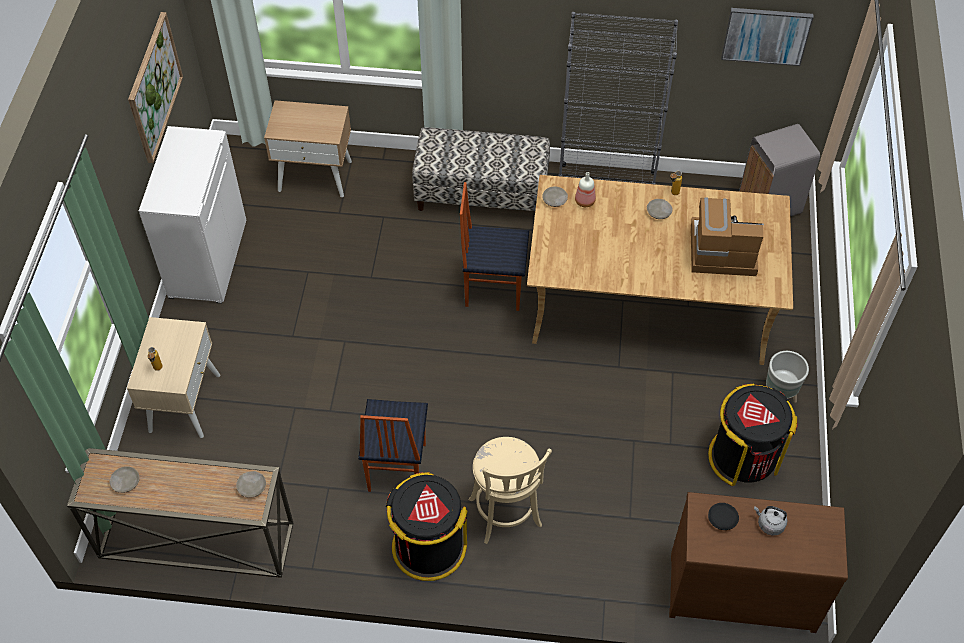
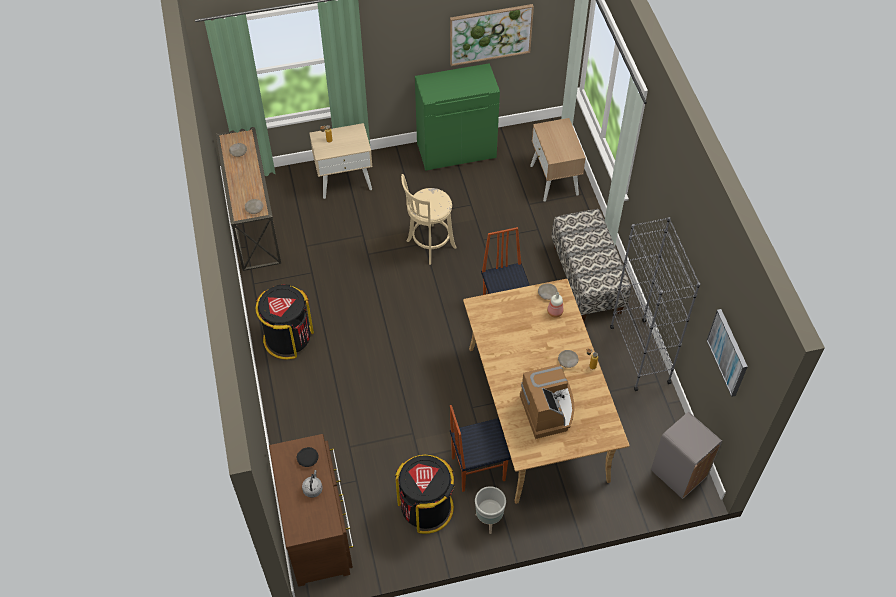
camera: 70 degrees right, 0 degrees up
(207, 258) = (456, 150): white cabinet -> green cabinet
(395, 468) = (339, 302): chair -> chair (477, 468)
(506, 516) = (325, 374): beige stool -> beige stool (429, 246)

